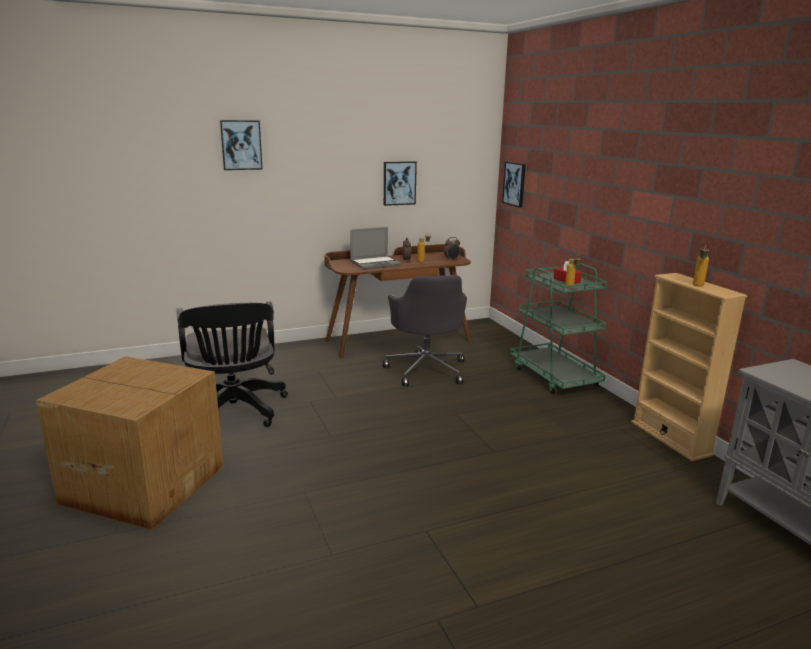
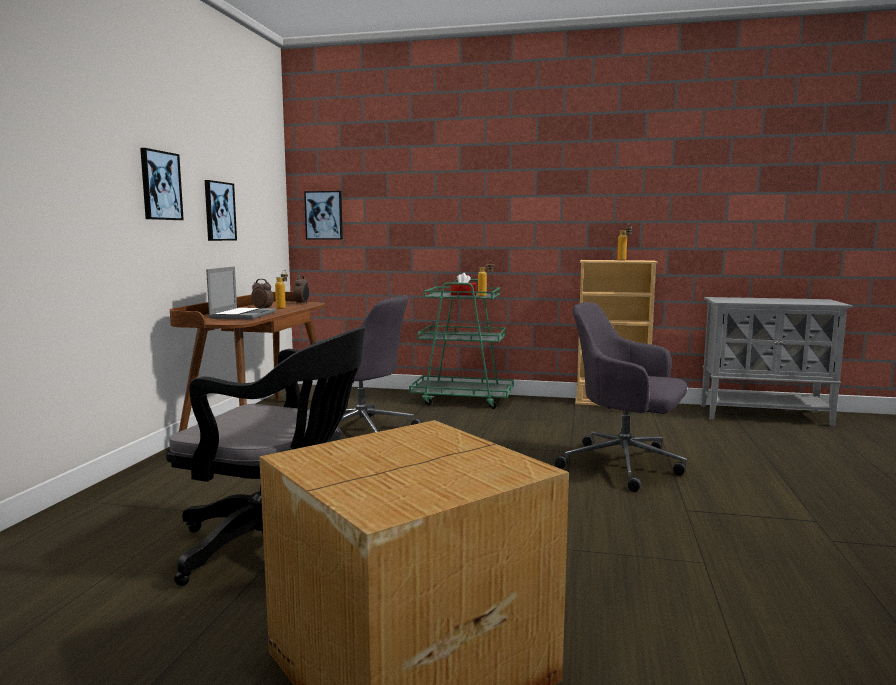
camera: 55 degrees left, 10 degrees down
(241, 145) = (47, 124): picture -> picture (160, 185)
(494, 482) = (624, 465): none -> grey office chair

